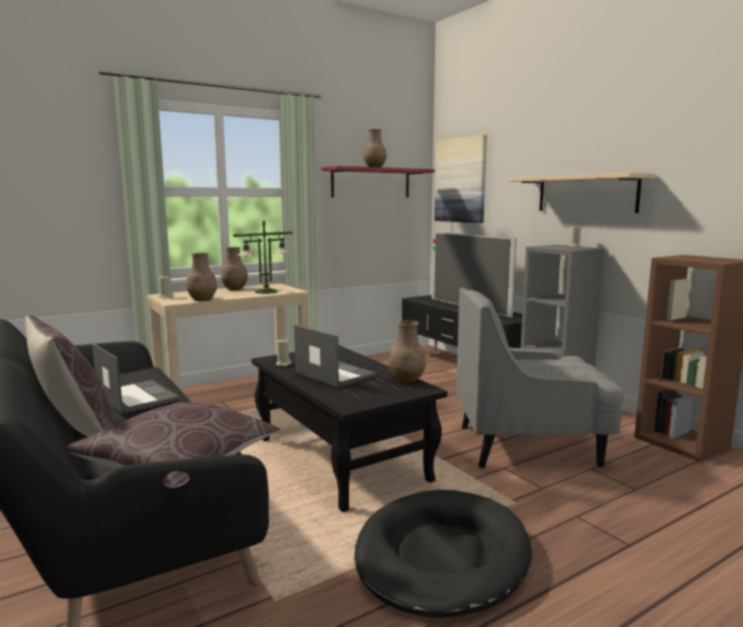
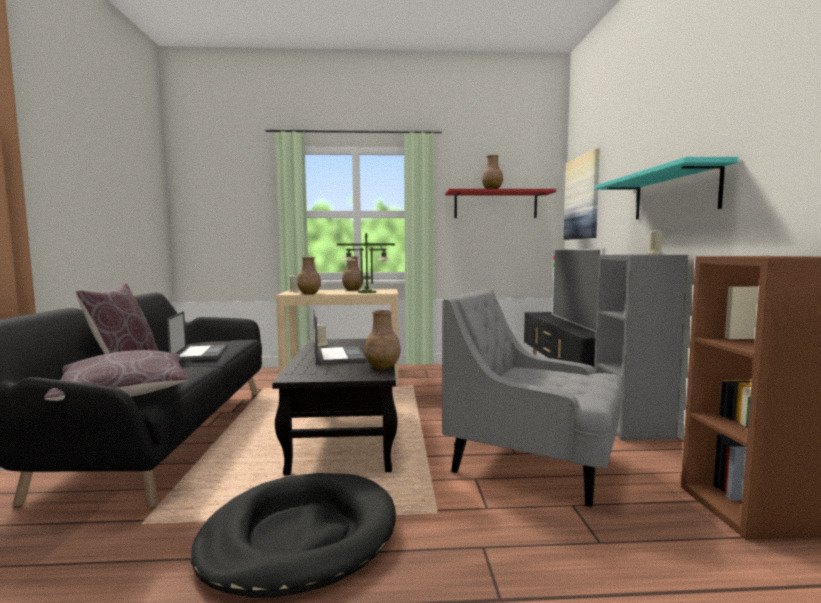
camera: 30 degrees right, 5 degrees down
(586, 194) = (674, 194): beige shelf -> turquoise shelf

